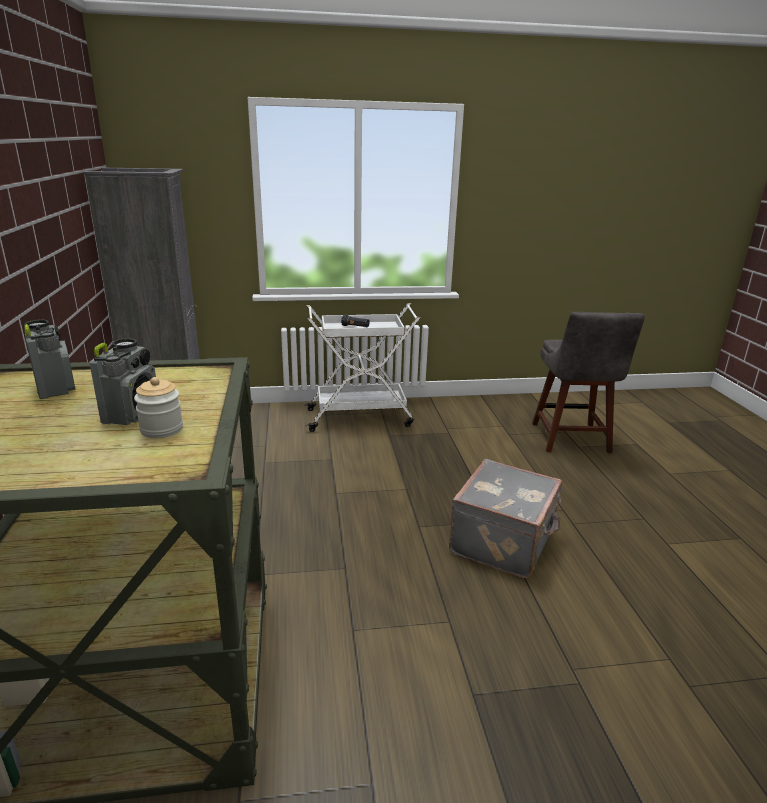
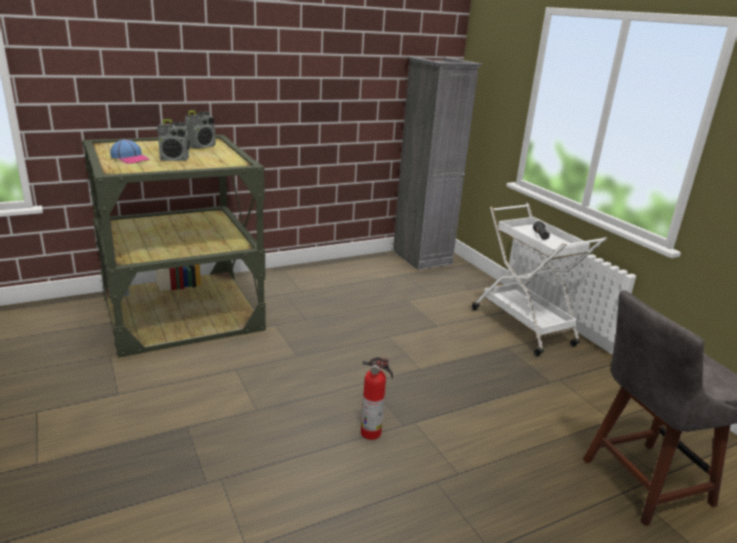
camera: 70 degrees right, 0 degrees up
(83, 454) = (130, 159): none -> cap
(161, 429) = (158, 165): jar -> none
(504, 542) = (372, 433): grey suitcase -> fire extinguisher

